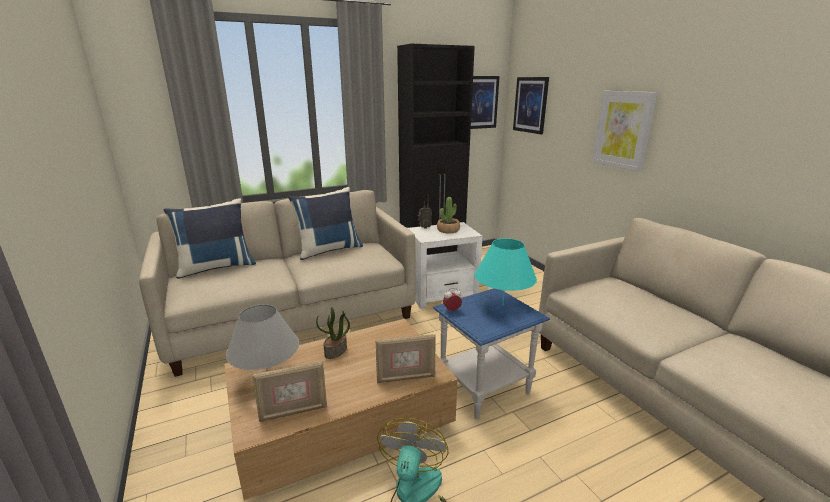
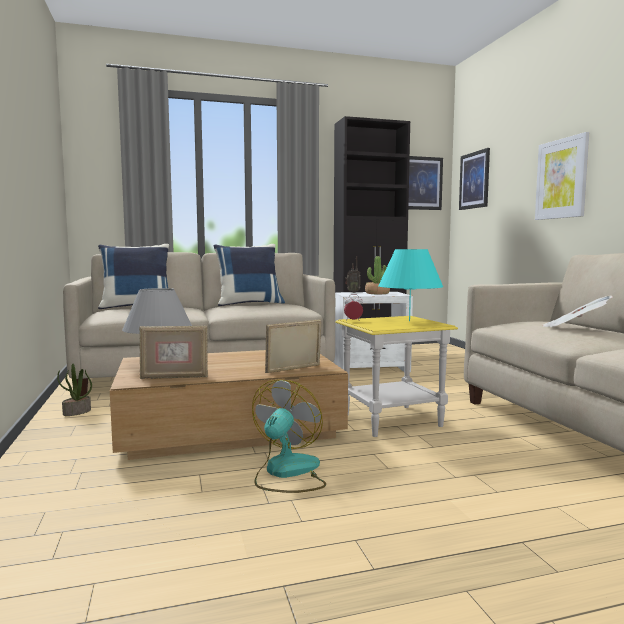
camera: 10 degrees right, 15 degrees down
(336, 351) = (231, 357): potted plant -> potted plant (77, 412)
(406, 378) = (294, 370): picture frame -> picture frame turned 150 degrees clockwise
(483, 388) = (391, 420): blue side table -> yellow side table
(644, 306) = (574, 328): none -> newspaper

